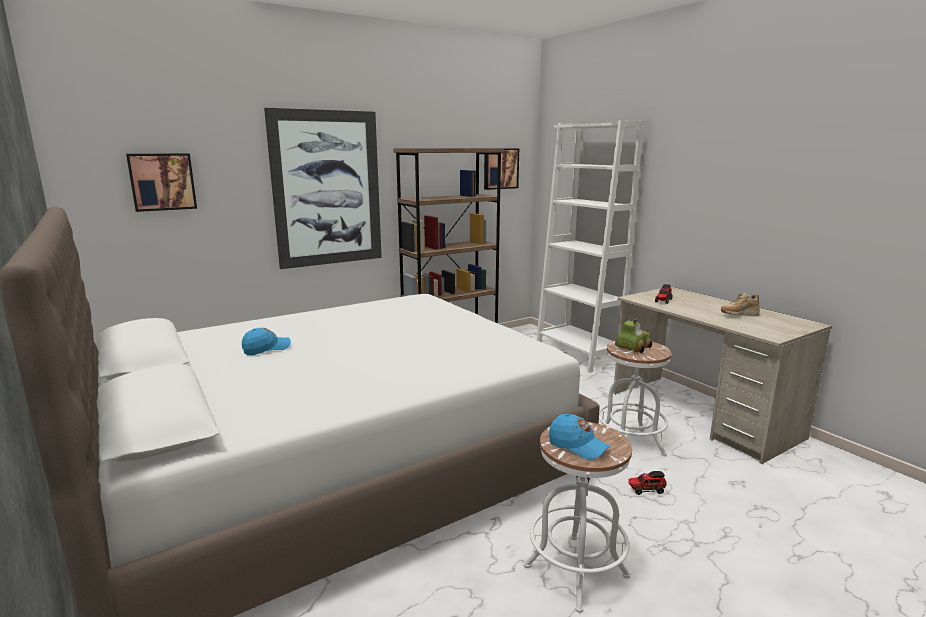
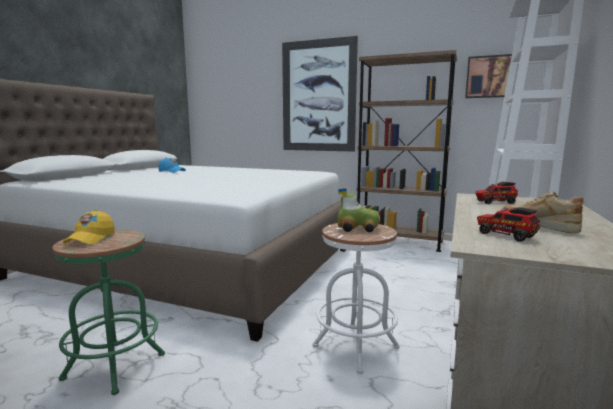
camera: 55 degrees right, 5 degrees down
(162, 181) = (230, 91): picture -> none
(576, 571) = (114, 366): white stool -> green stool
(577, 446) = (91, 239): blue cap -> yellow cap
(645, 490) = (273, 375): toy truck -> toy truck (504, 235)

